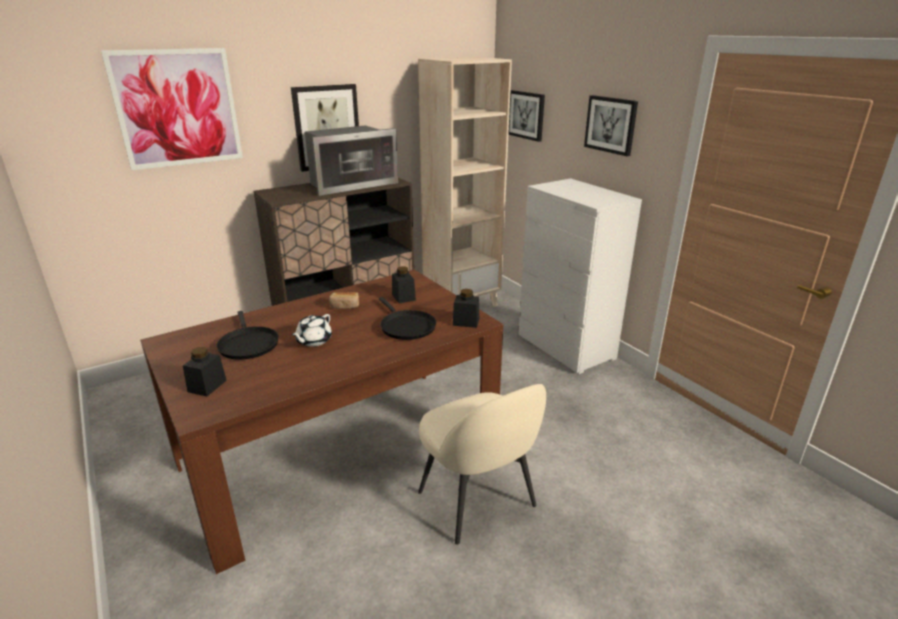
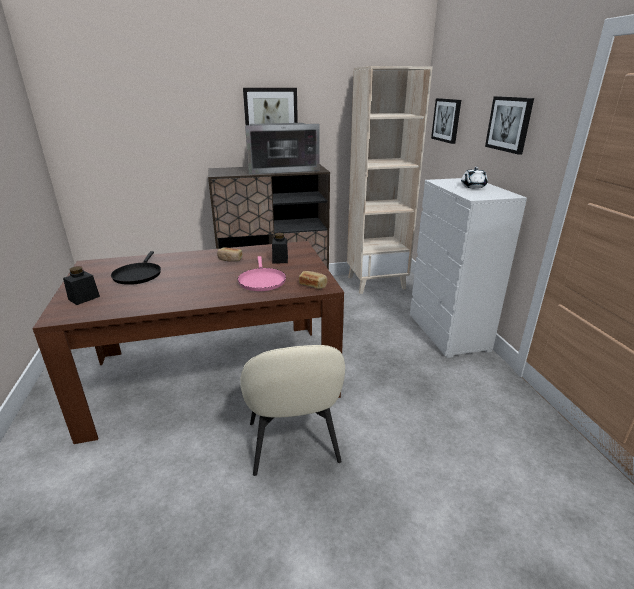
camera: 20 degrees right, 0 degrees up
(177, 108) = (155, 99): picture -> none
(313, 341) = (184, 280): white teapot -> white teapot (472, 187)
(406, 326) = (261, 281): black frying pan -> pink frying pan
(466, 322) = (313, 285): black jar -> bread

